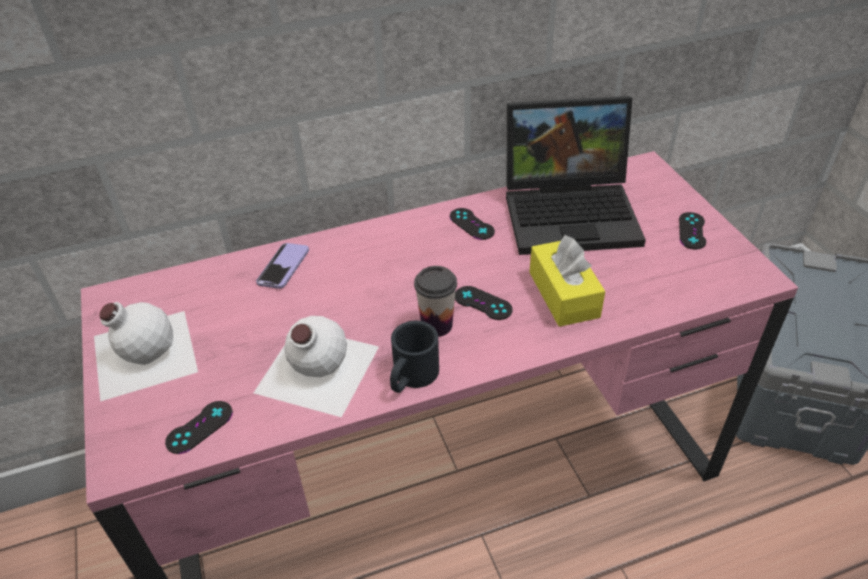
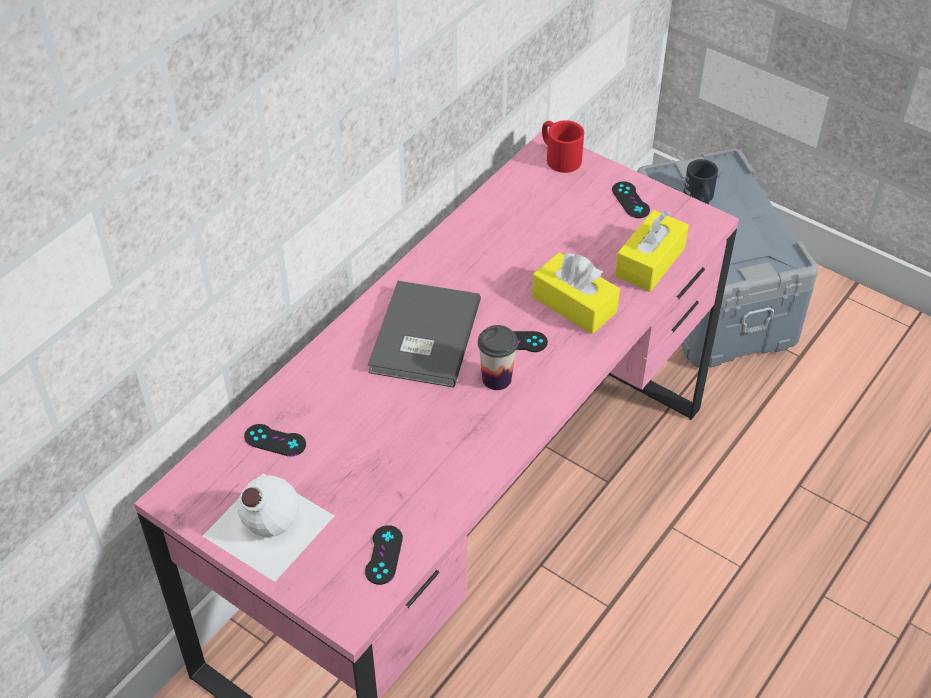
camera: 35 degrees left, 5 degrees up
(283, 267) = (313, 390): phone -> none
(315, 370) = (432, 463): white bottle -> none
(405, 264) = (421, 337): none -> grey book
(411, 378) = (514, 431): black mug -> black mug (699, 198)
(471, 224) = (445, 272): black game controller -> black game controller (275, 440)
(572, 212) = (522, 222): laptop -> none
(650, 175) = (559, 156): none -> red mug
(670, 288) = (650, 262): none -> yellow tissue box

